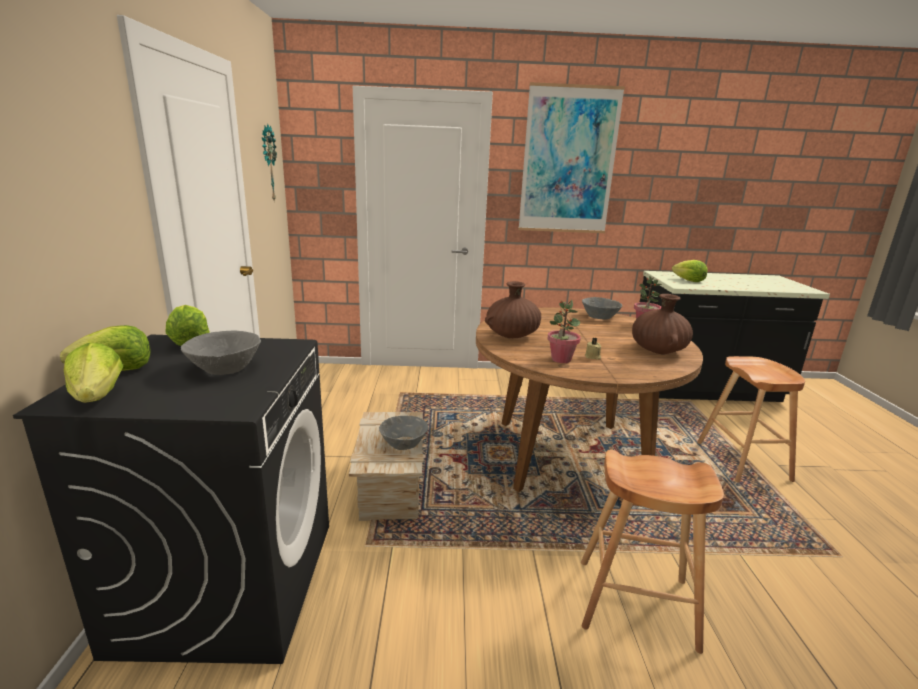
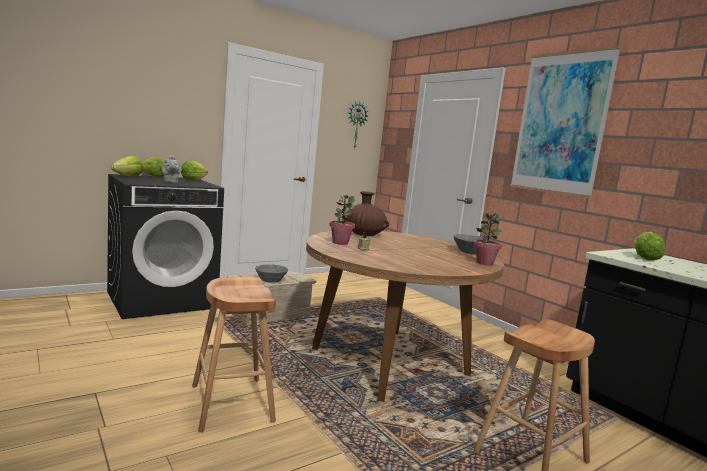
camera: 55 degrees right, 10 degrees down
(224, 368) = (171, 182): grey bowl -> grey teapot
(658, 350) = (422, 264): brown vase -> none

